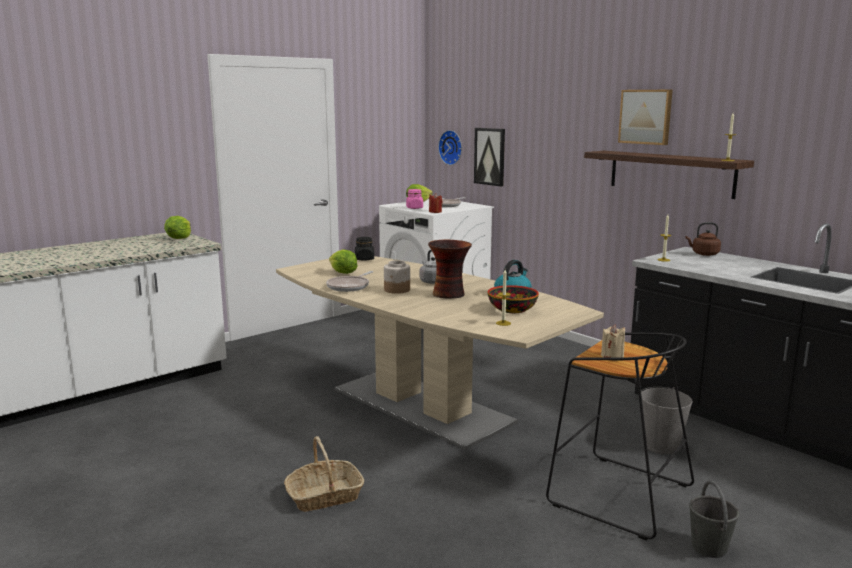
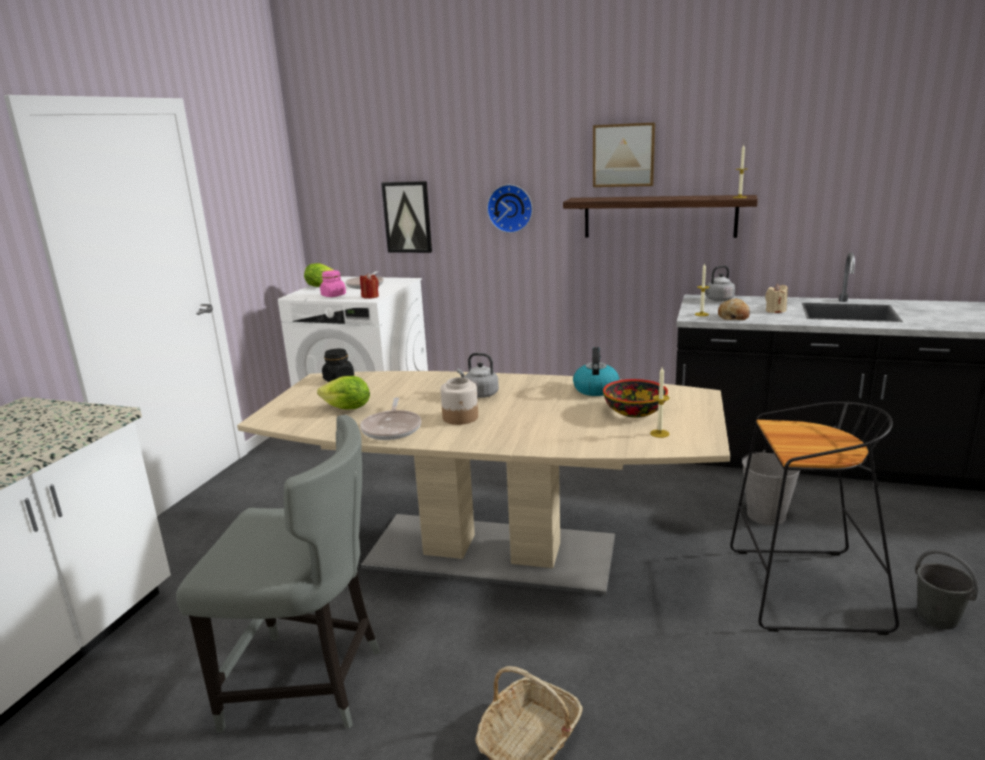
camera: 30 degrees left, 5 degrees up
(179, 238) = (46, 413): lettuce -> none
(245, 431) = (308, 684): none -> grey chair
(450, 294) = (532, 408): vase -> none
(452, 147) = (345, 210): wall clock -> wall clock (510, 208)
(612, 356) = (806, 443): beige candle -> beige candle (775, 311)
(686, 265) = (733, 317): none -> bread
(703, 254) = (718, 300): brown kettle -> grey kettle

